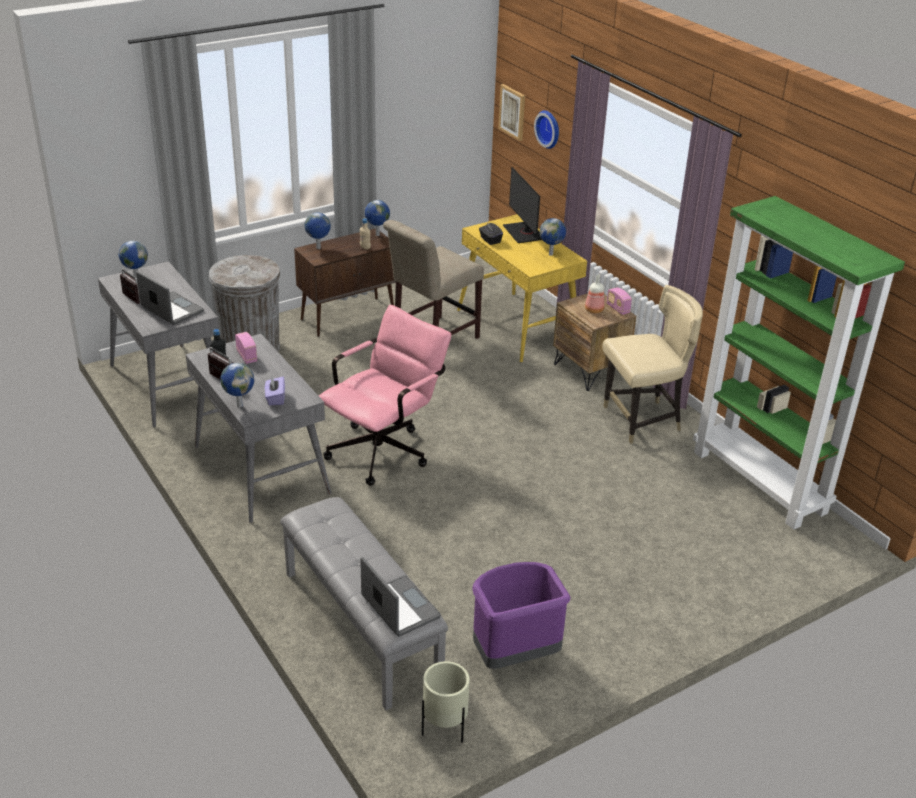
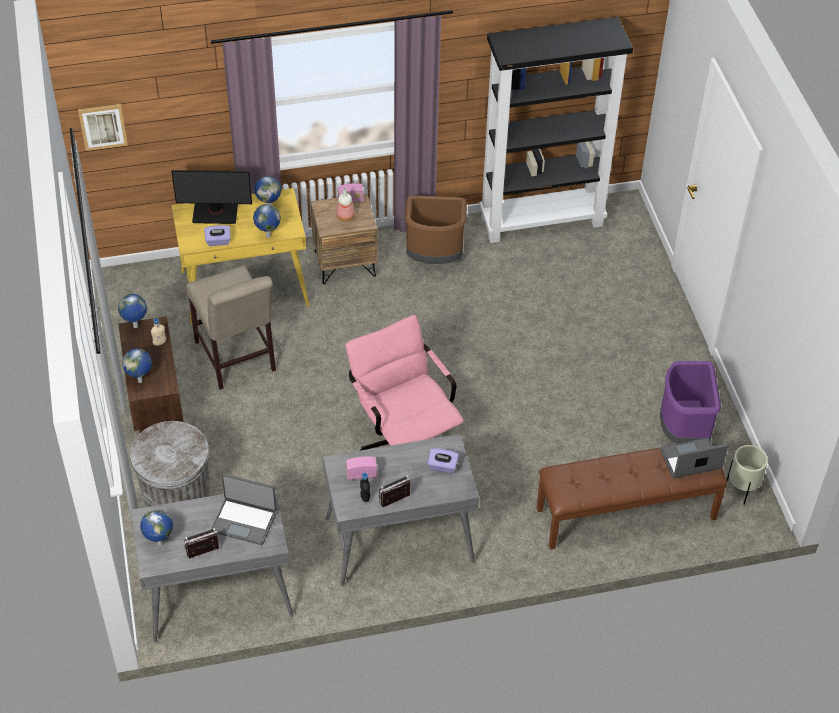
camera: 70 degrees left, 15 degrees up
(171, 310) = (244, 521): laptop -> laptop turned 135 degrees counterclockwise
(239, 405) = (444, 494): globe -> globe (267, 236)
(359, 626) = (626, 514): grey bench -> brown bench
(490, 240) = (218, 241): black tissue box -> purple tissue box
(549, 129) = (171, 113): wall clock -> none
(642, 421) = (434, 257): beige chair -> brown trash can
(760, 482) = (542, 220): green bookcase -> black bookcase

